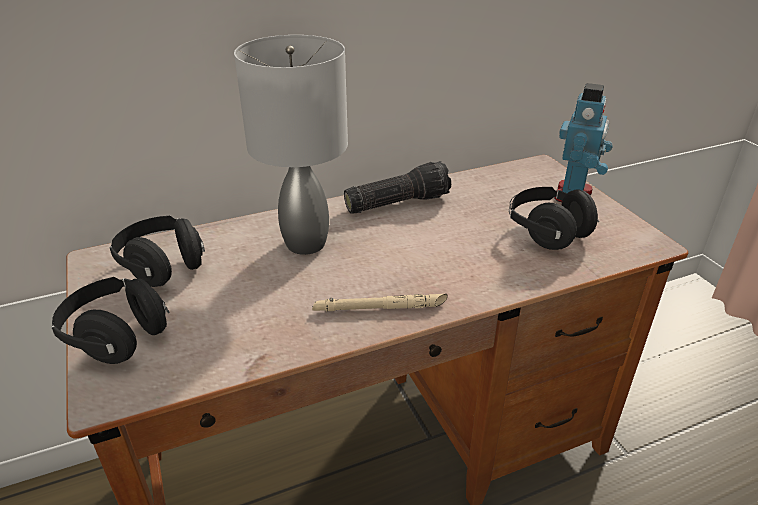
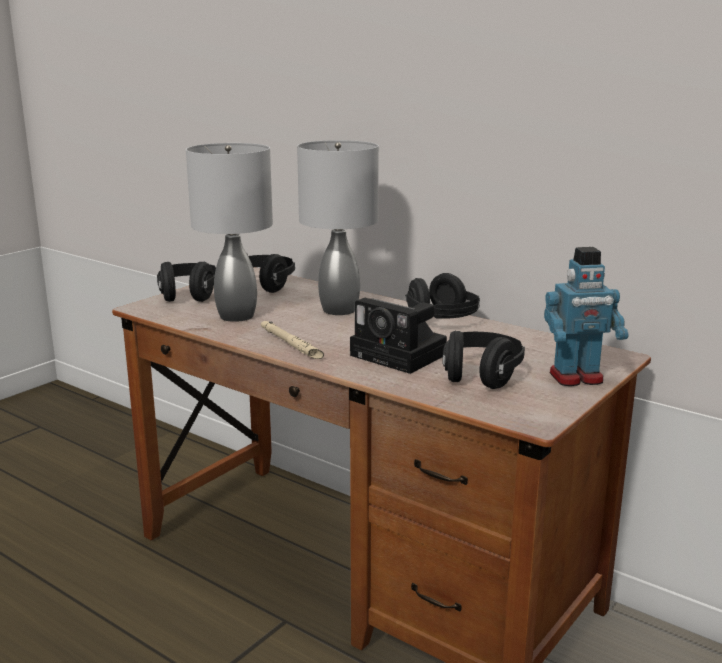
camera: 60 degrees right, 15 degrees down
(247, 317) = (238, 316): none -> grey table lamp
(397, 202) = (442, 321): flashlight -> black headphones
(470, 252) = (402, 356): none -> camera

